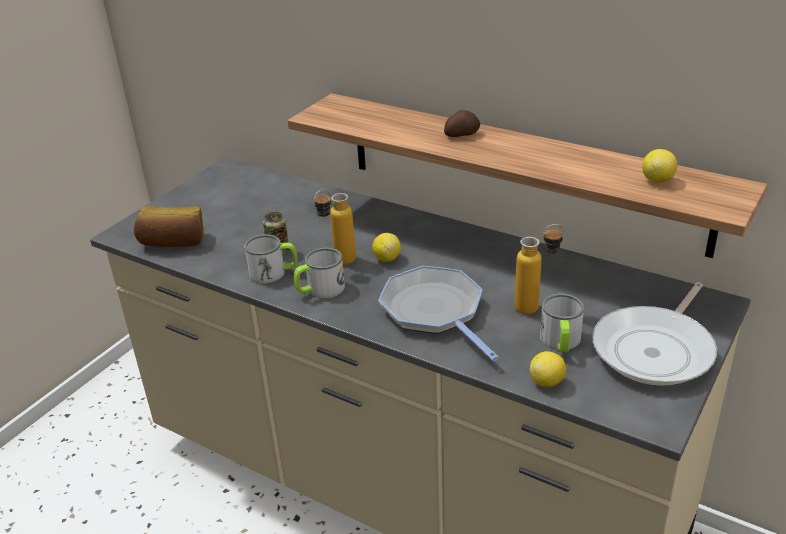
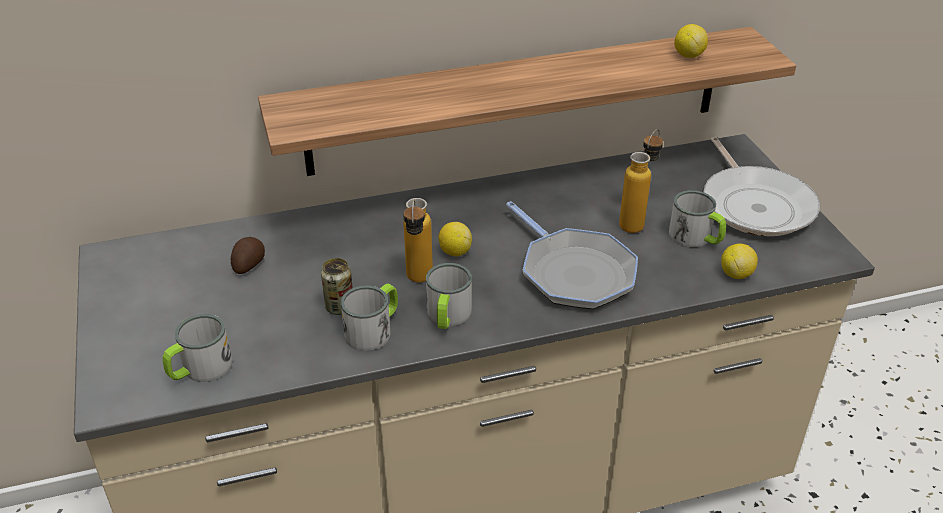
camera: 50 degrees left, 5 degrees up
(173, 242) = (200, 369): bread -> mug
(435, 311) = (573, 272): frying pan -> frying pan turned 135 degrees counterclockwise
(461, 134) = (475, 82): potato -> potato (248, 264)

